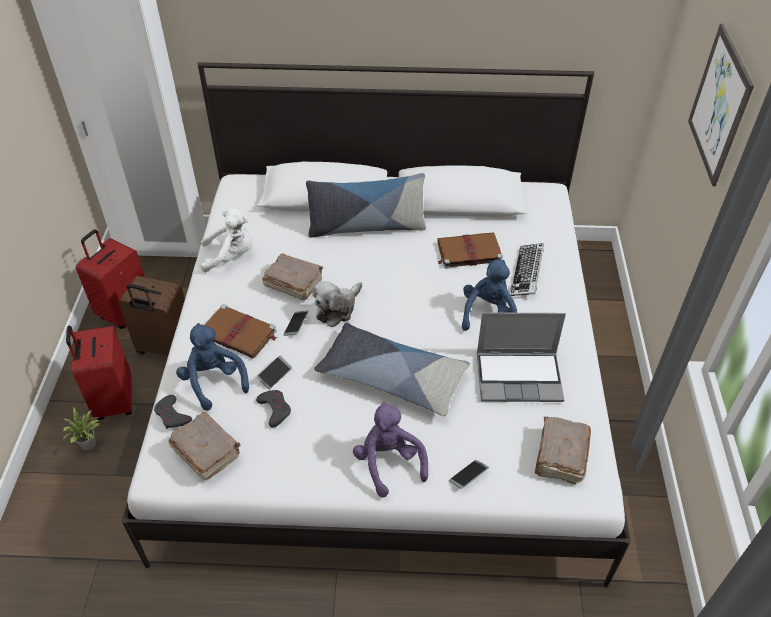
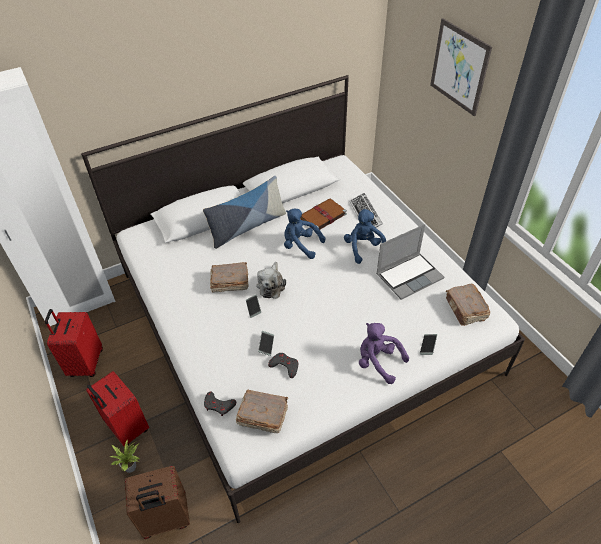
camera: 30 degrees left, 0 degrees up
(165, 348) = (137, 374): brown suitcase -> brown suitcase (166, 520)
(213, 381) = (228, 369): blue plush toy -> blue plush toy (300, 245)
(231, 256) = (170, 283): white plush toy -> none
(239, 334) = (220, 331): brown book -> none
(392, 377) = (338, 311): pillow -> none

